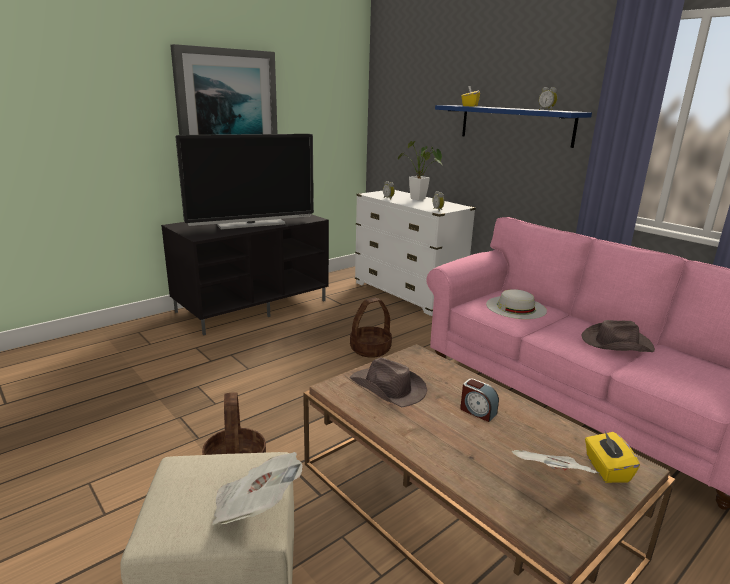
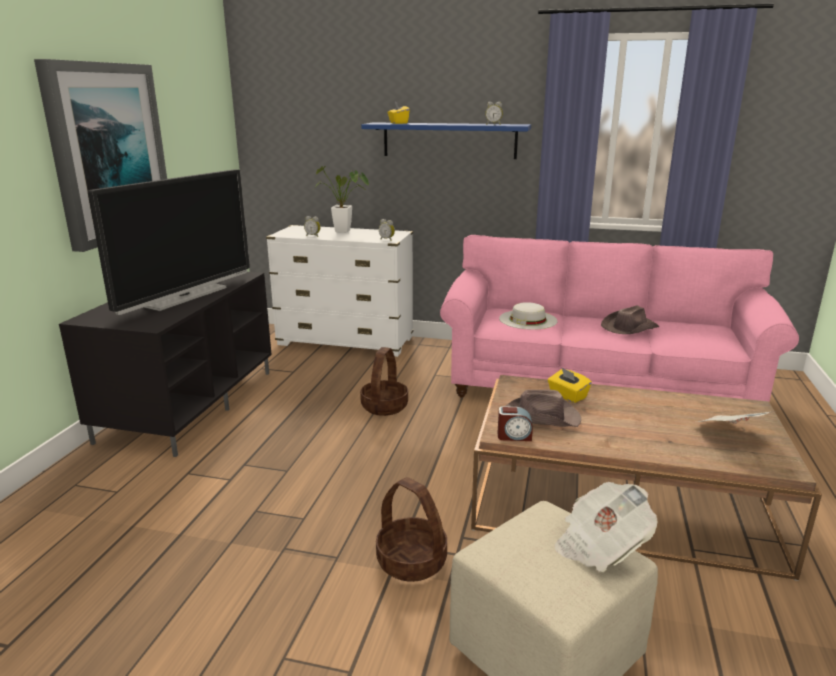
camera: 35 degrees left, 0 degrees up
(477, 411) = (624, 409): alarm clock -> alarm clock (514, 436)
(606, 469) = (743, 414): yellow tissue box -> yellow tissue box (567, 396)

